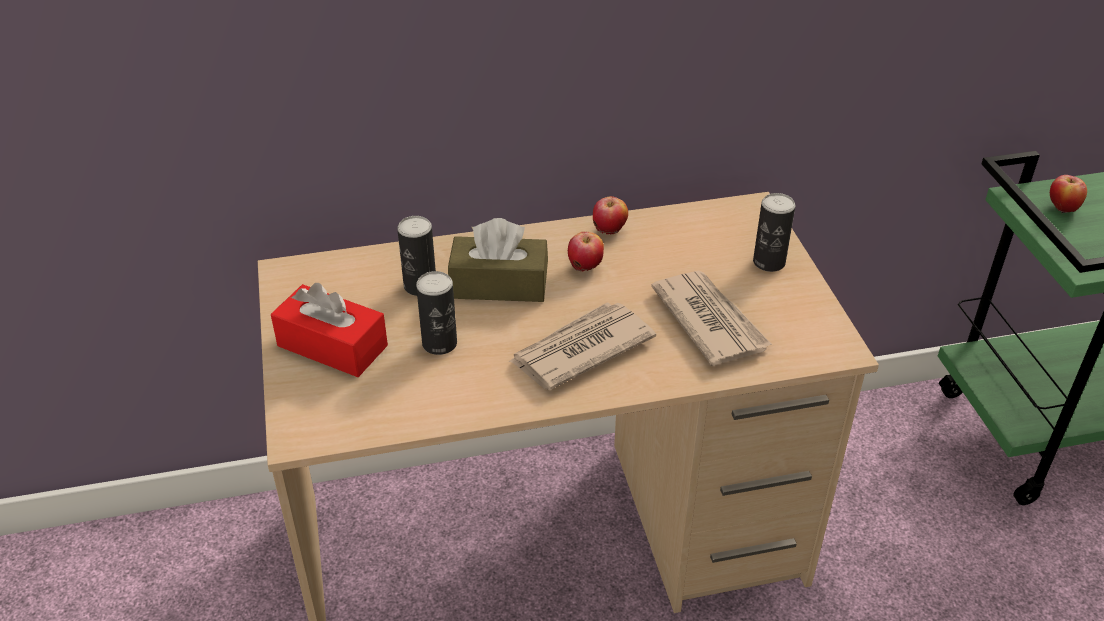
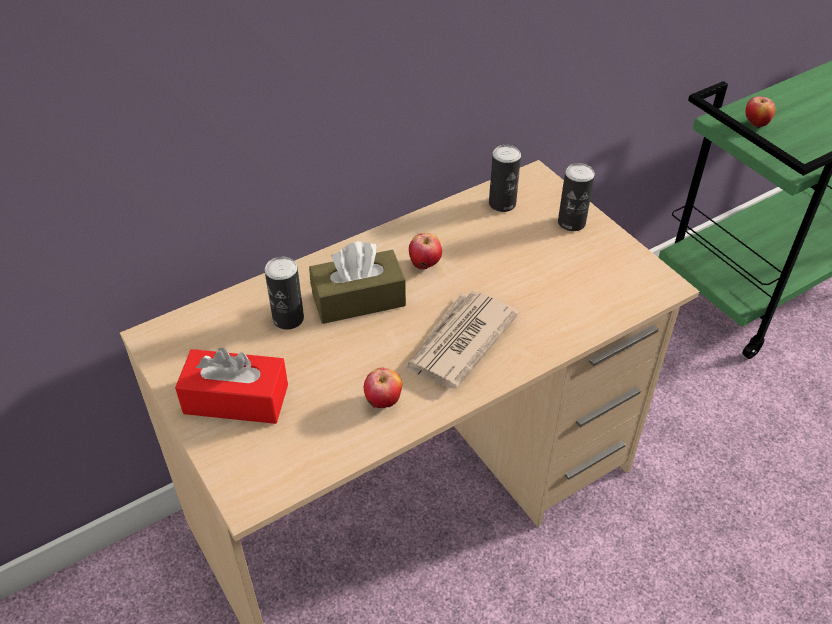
camera: 20 degrees left, 5 degrees up
(439, 343) = (334, 370): can -> can (502, 204)
(609, 232) = (428, 226): apple -> apple (383, 402)
(709, 320) = (551, 287): newspaper -> none

